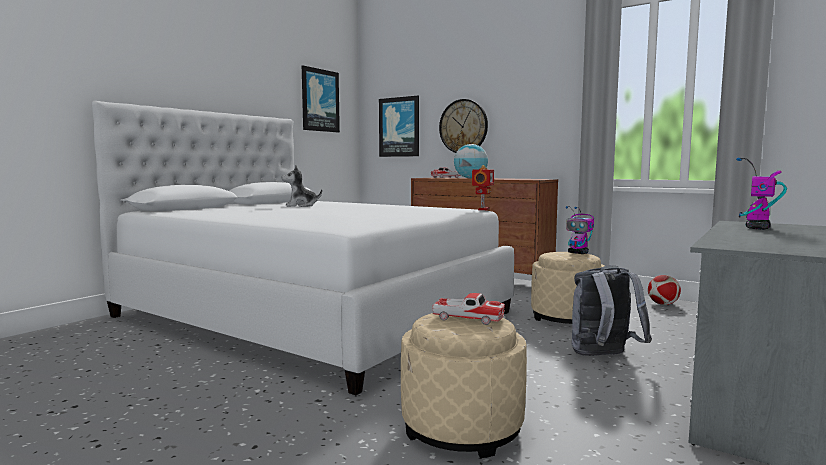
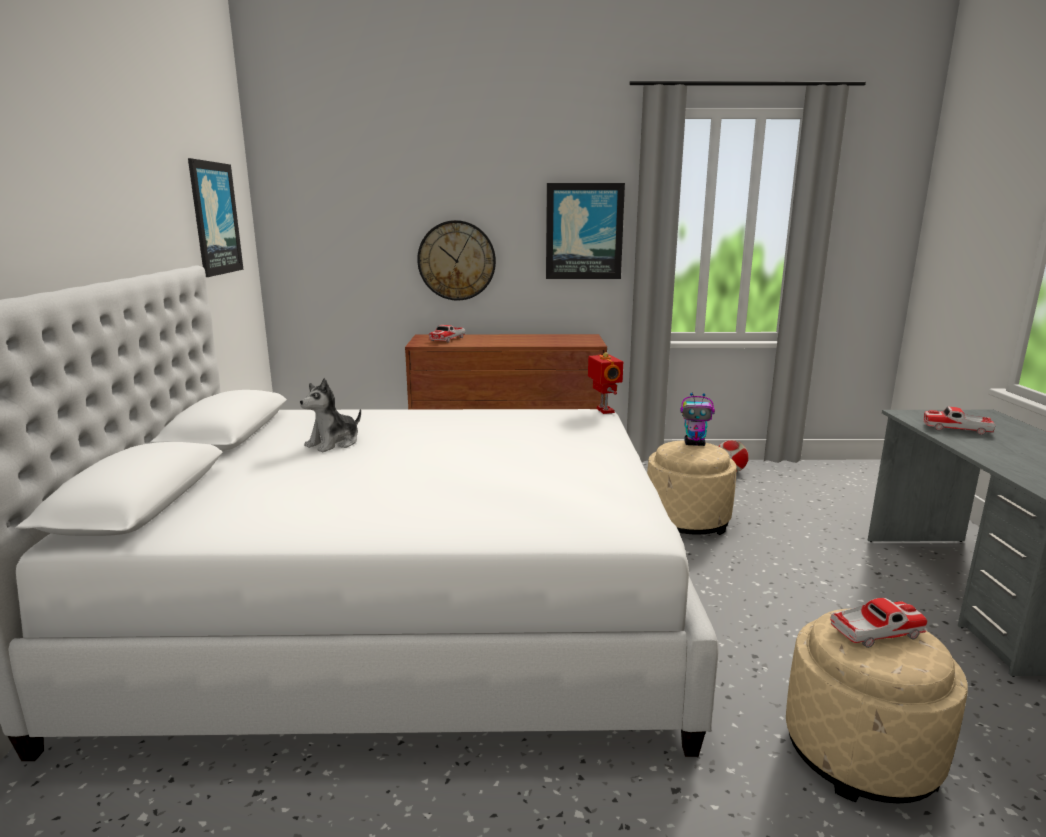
camera: 35 degrees left, 10 degrees up
(399, 127) = (341, 256): picture -> picture (584, 231)
(470, 178) = (489, 339): globe -> none
(603, 357) = (800, 576): grey backpack -> none
(757, 228) = (957, 429): toy robot -> toy car

